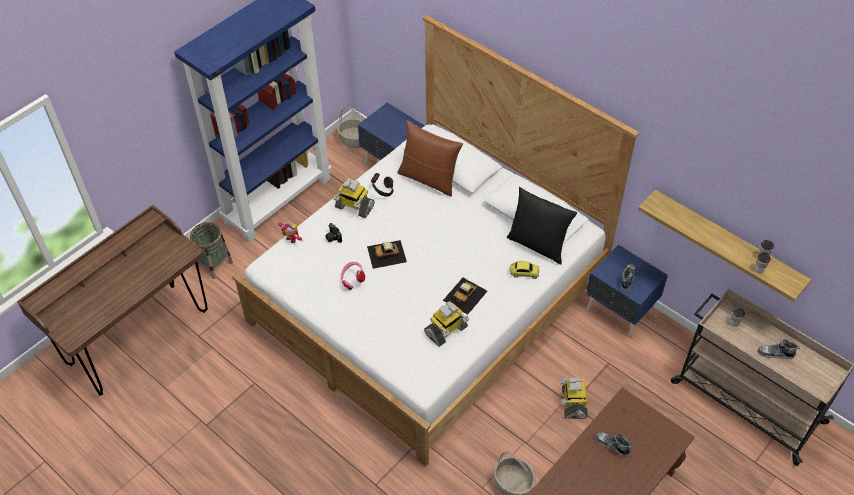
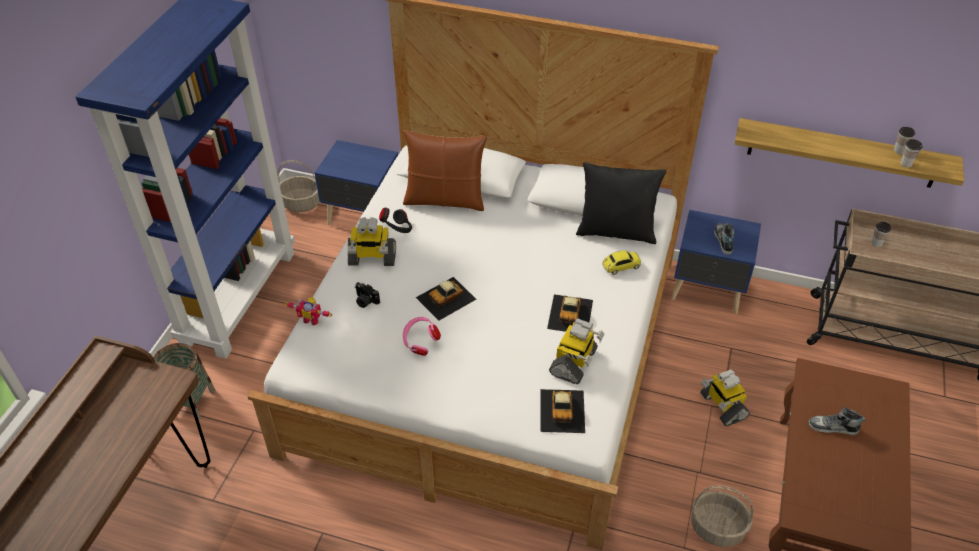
camera: 25 degrees left, 5 degrees down
(418, 360) = (562, 410): none -> toy car
(775, 354) = (939, 260): shoe -> none

